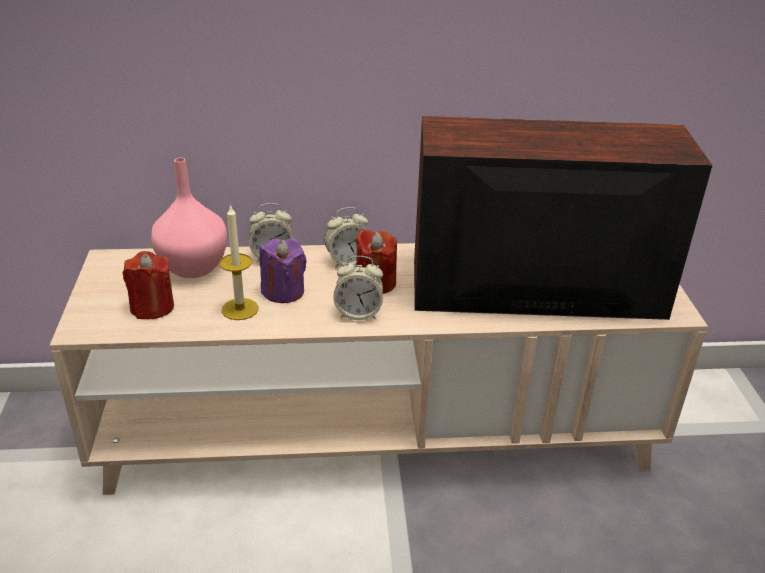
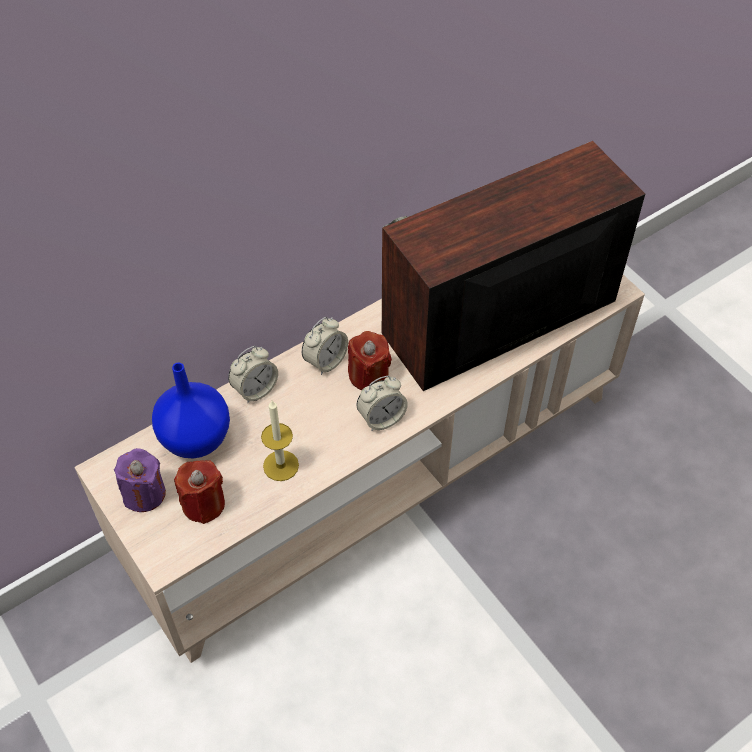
camera: 30 degrees left, 20 degrees up
(194, 268) = (197, 439): pink vase -> blue vase
(283, 291) = (300, 426): purple candle -> purple candle (144, 494)

